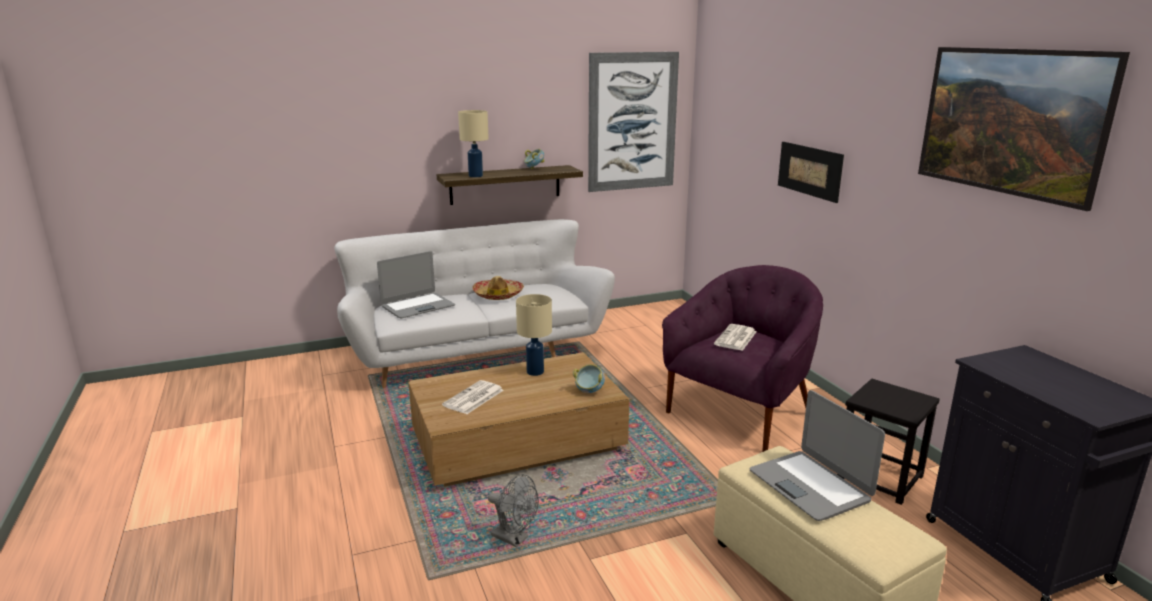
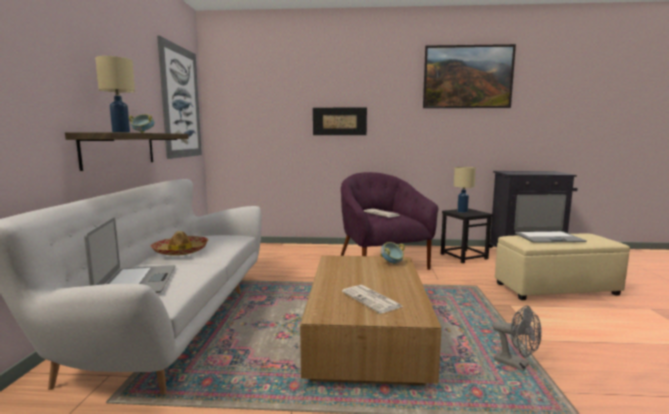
camera: 65 degrees left, 10 degrees down
(514, 539) = (516, 364): grey fan -> grey fan turned 75 degrees clockwise
(534, 372) = (340, 272): beige table lamp -> beige table lamp (462, 211)

